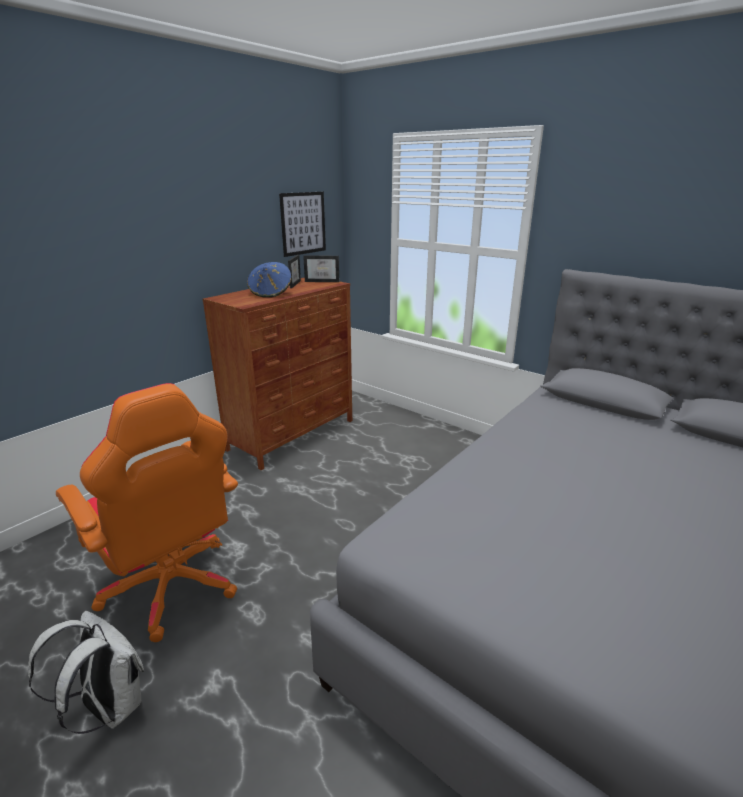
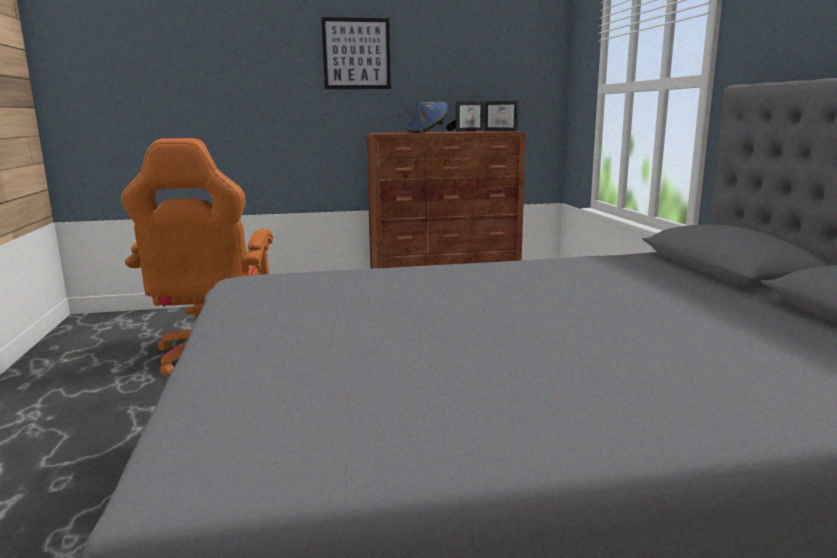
camera: 40 degrees right, 10 degrees down
(108, 706) = (98, 391): white backpack -> none
(303, 223) = (504, 72): picture -> picture (356, 54)

